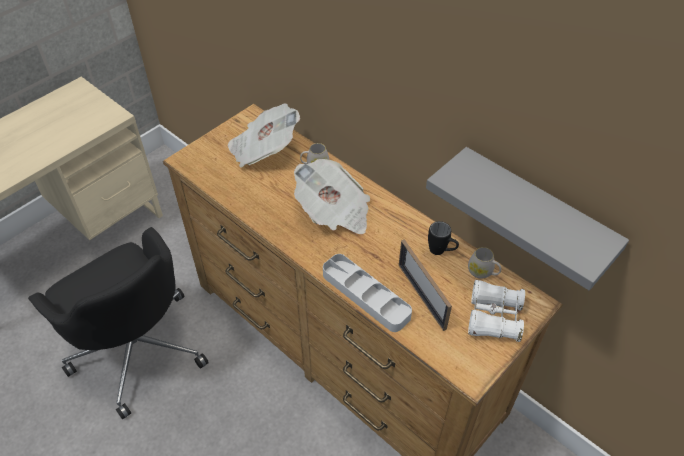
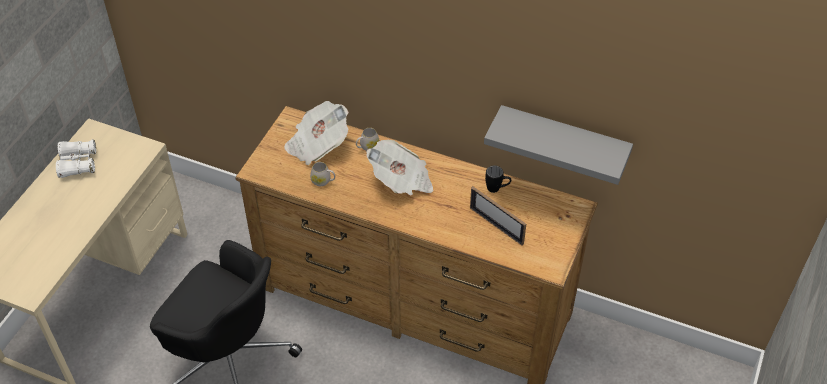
camera: 20 degrees left, 0 degrees up
(365, 295) = (455, 237): grey tray -> none
(483, 272) = (533, 195): white mug -> white mug (323, 181)
(494, 317) = (553, 226): white binoculars -> white binoculars (78, 163)

